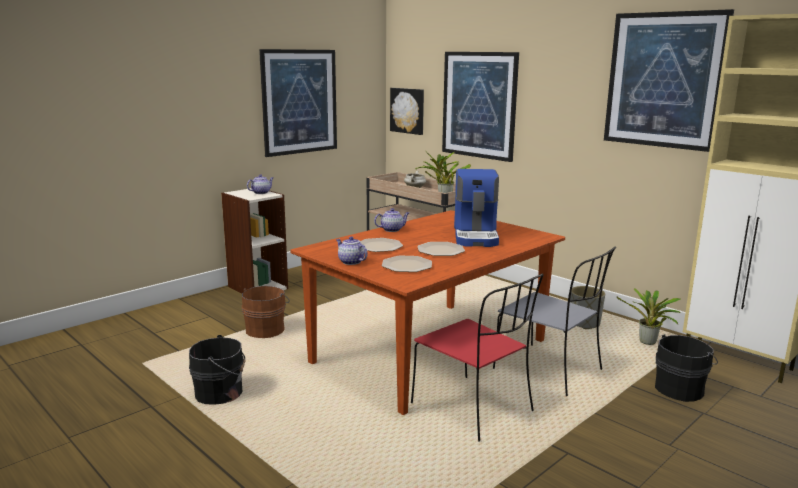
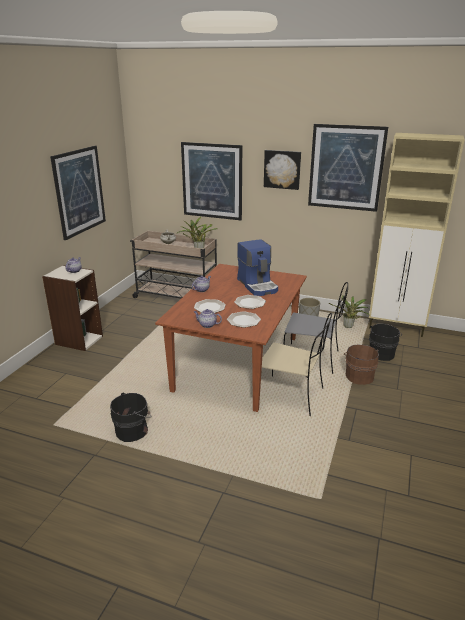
camera: 25 degrees left, 10 degrees up
(266, 329) = (118, 374): brown bucket -> brown bucket (359, 376)
(408, 110) = (150, 184): picture -> picture (282, 169)
(474, 408) = (292, 396): red chair -> beige chair

